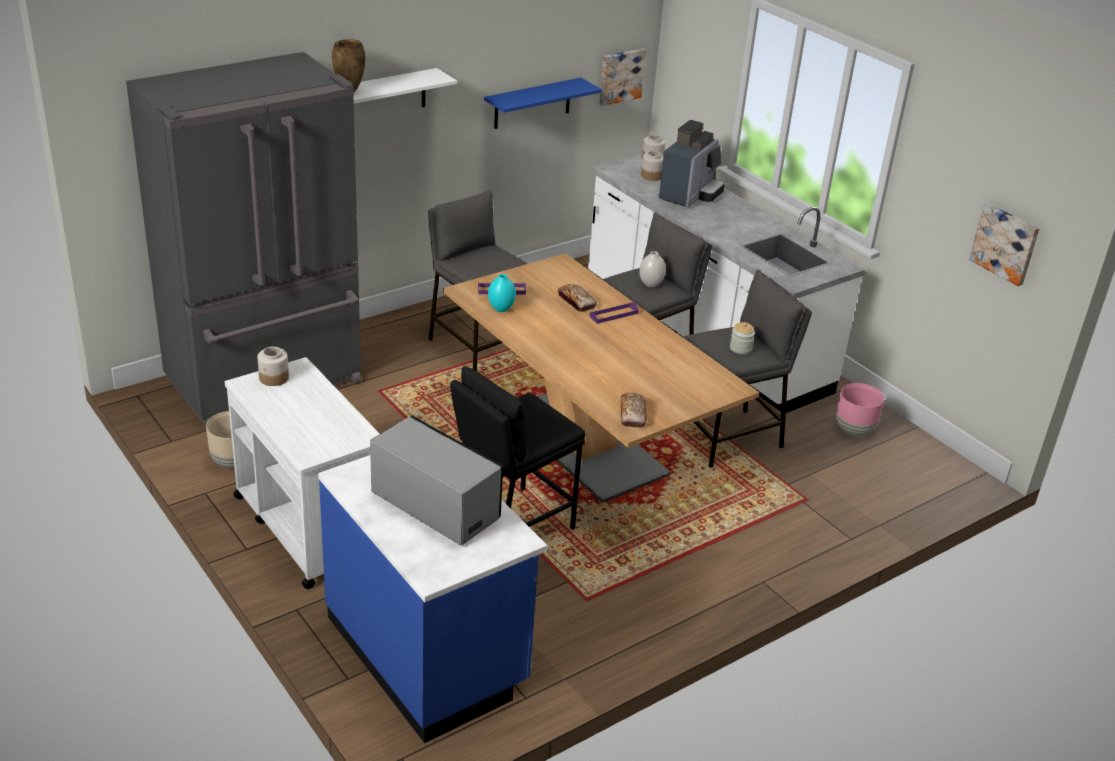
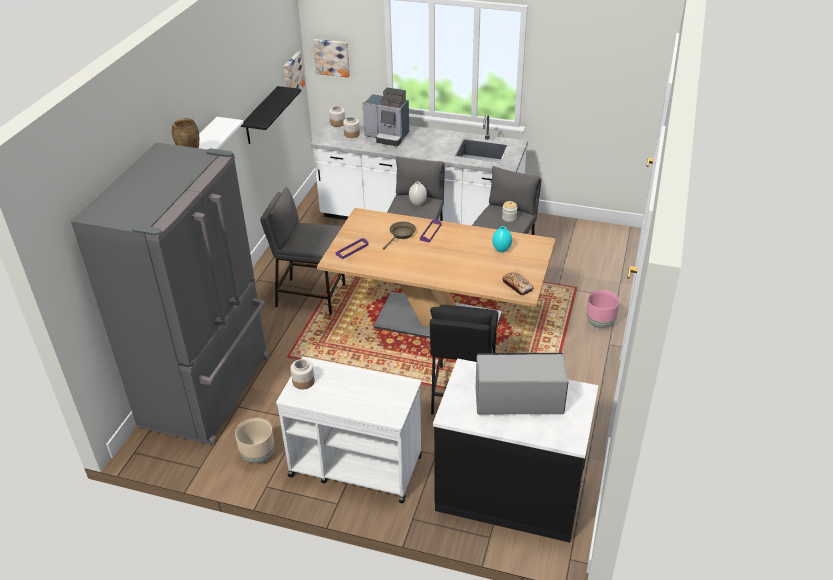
camera: 35 degrees left, 5 degrees up
(428, 652) = (510, 492): blue counter -> black counter
(501, 309) = (367, 262): turquoise vase -> turquoise vase (501, 250)
(532, 103) = (261, 116): blue shelf -> black shelf
(576, 301) = (401, 235): bread -> brown frying pan
(690, 194) = (387, 136): coffee machine -> coffee machine turned 120 degrees clockwise
(853, 430) = (552, 237): pink planter -> pink planter (599, 323)
(1005, 243) = (618, 94): picture -> picture (332, 57)

